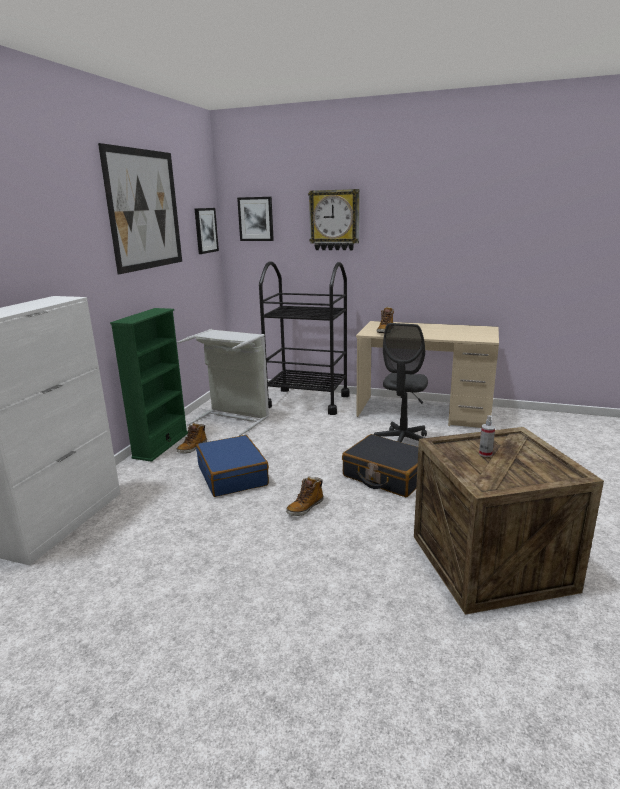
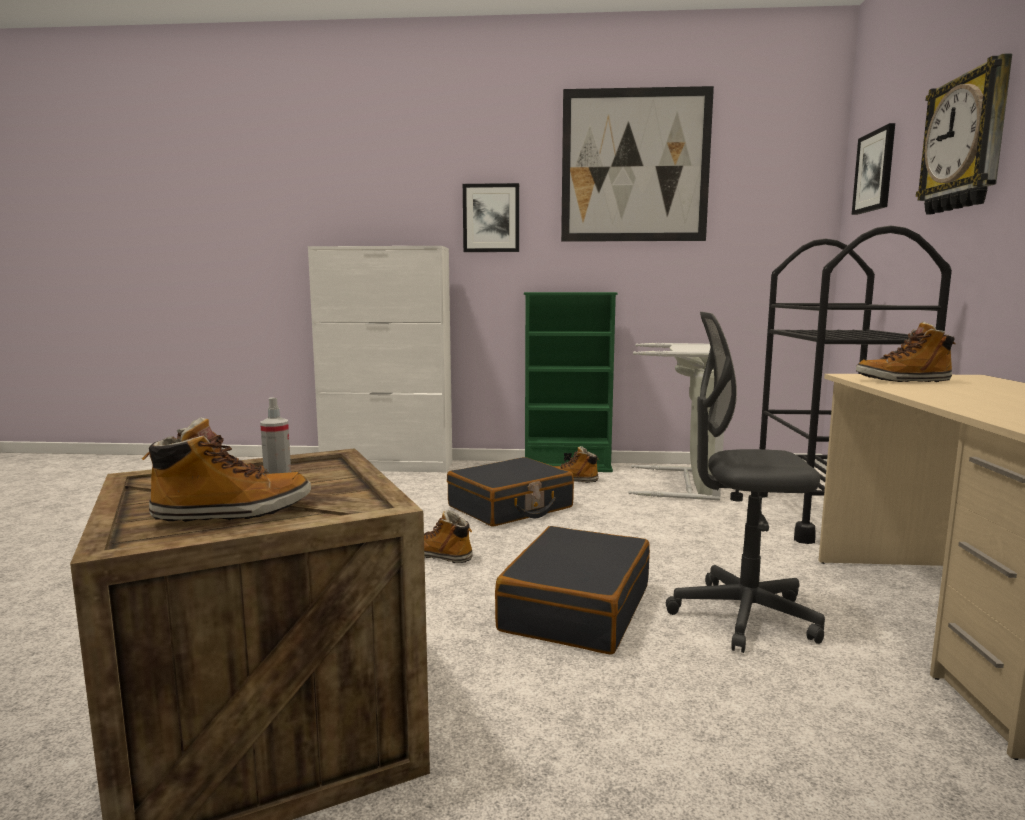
camera: 75 degrees right, 10 degrees down
(205, 230) = (791, 199): picture -> picture (491, 218)
(233, 475) = (510, 507): blue suitcase -> black suitcase
(533, 459) = (232, 513): none -> boot

